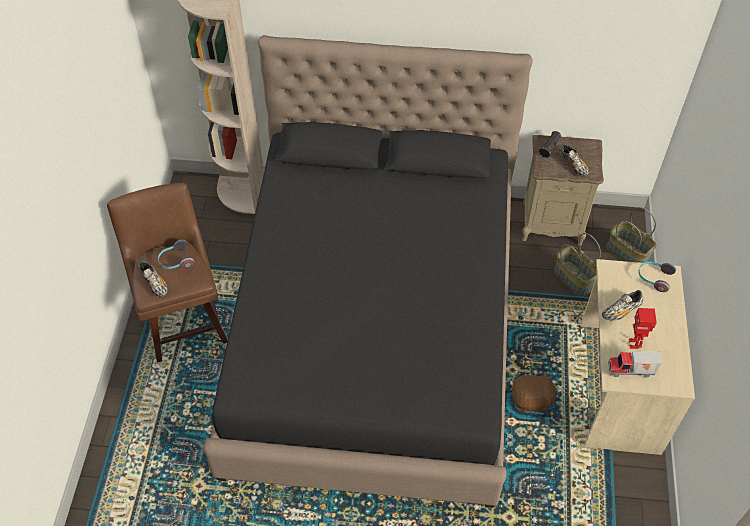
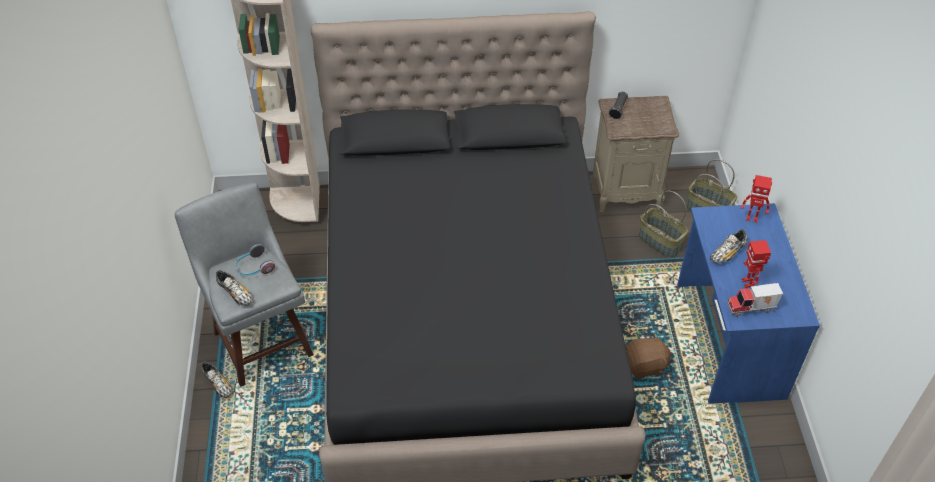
camera: 10 degrees left, 5 degrees down
(184, 321) = (261, 340): brown stool -> grey stool
(573, 165) = (645, 122): shoe -> shoe (218, 384)
(617, 387) = (727, 340): beige desk -> blue desk
(654, 278) = (751, 218): headphones -> toy robot

